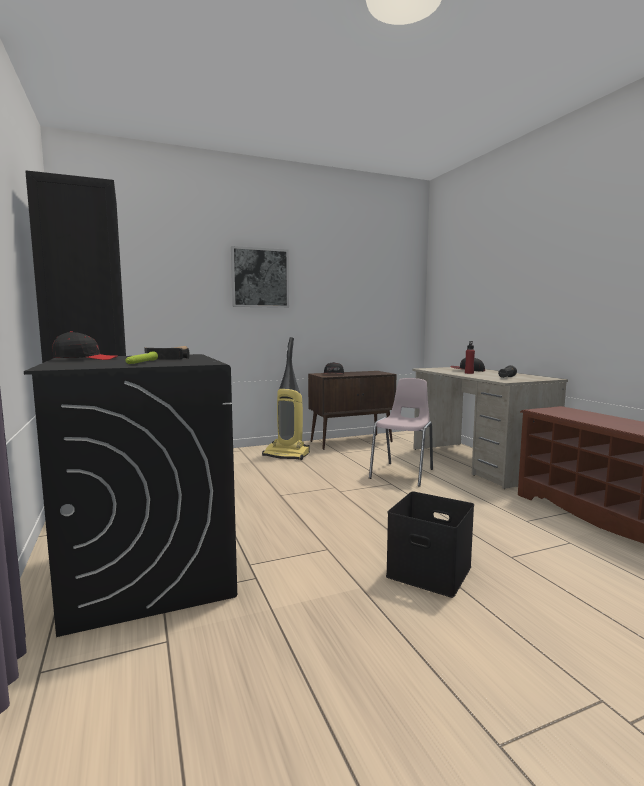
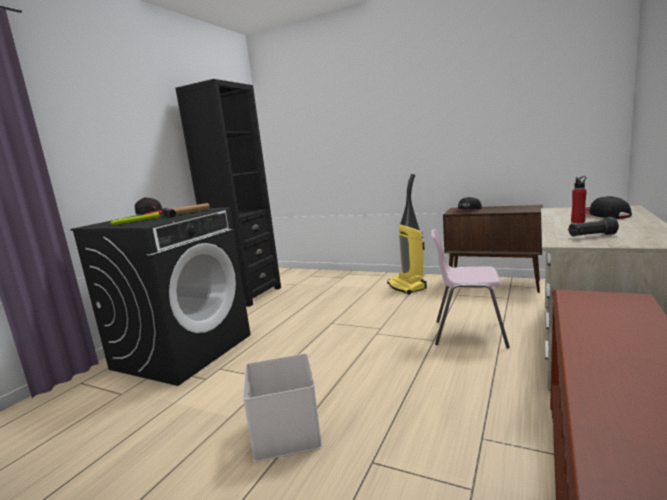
camera: 50 degrees right, 5 degrees up
(260, 278) = (399, 115): picture -> none
(403, 474) = (468, 333): pink chair -> pink chair turned 150 degrees counterclockwise
(427, 571) = (284, 431): black storage box -> white storage box

